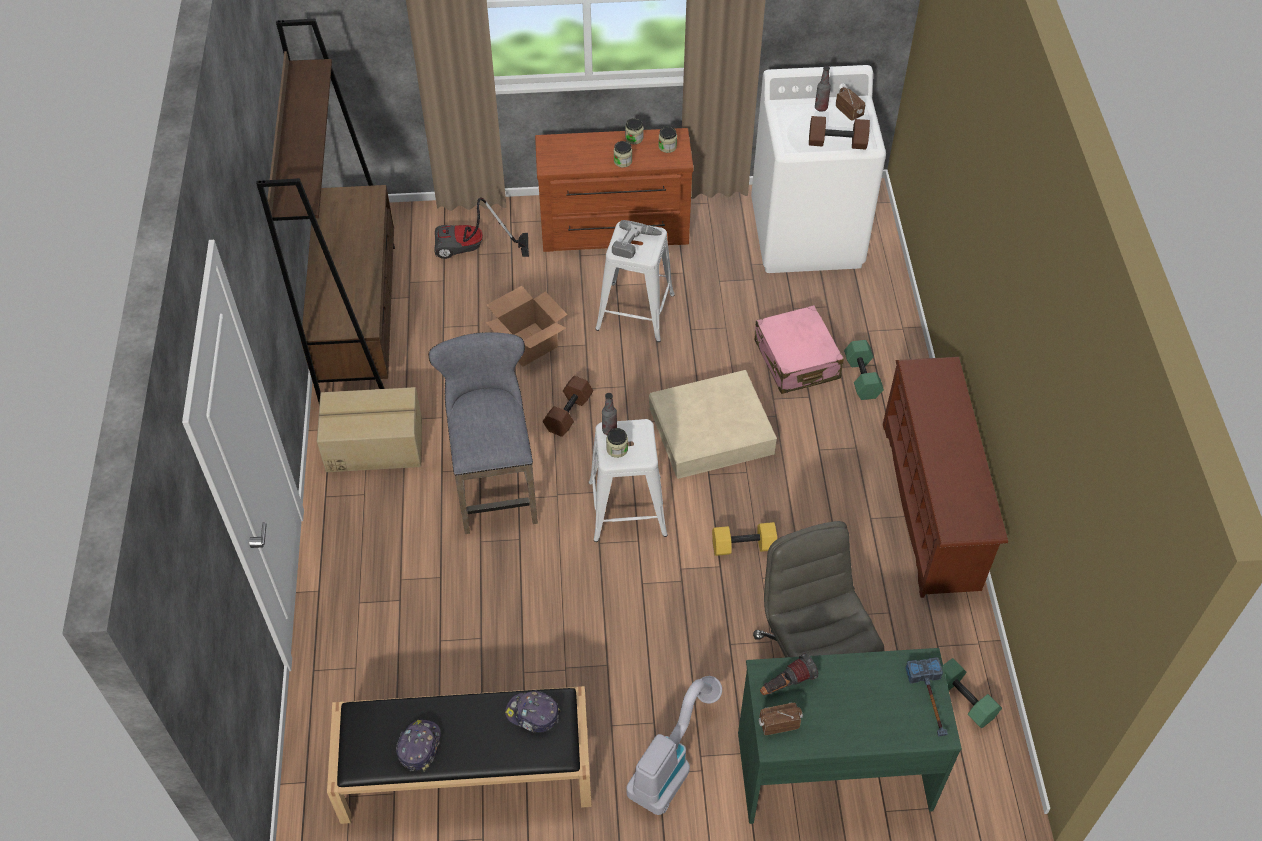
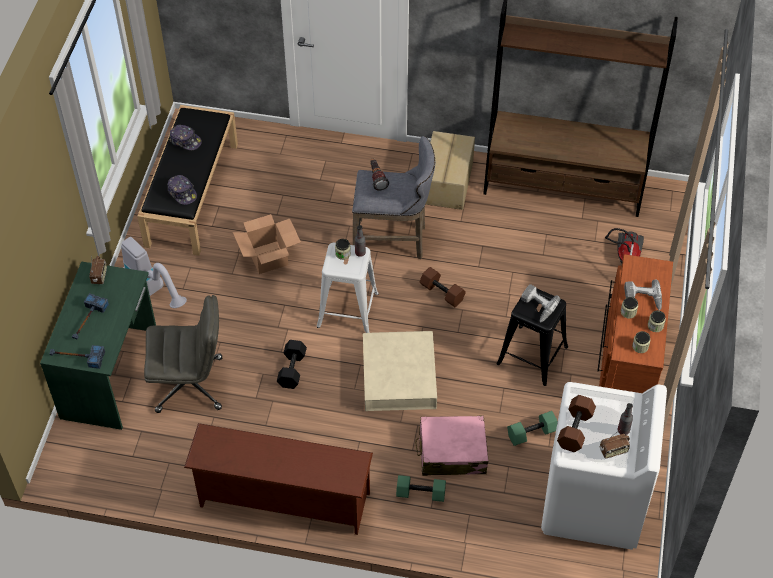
camera: 105 degrees right, 0 degrees up
(528, 345) = (515, 281): cardboard box -> cardboard box (267, 257)
(532, 714) = (182, 193): cap -> cap turned 105 degrees clockwise
(598, 152) = (643, 298): none -> power drill
(635, 312) = (532, 355): white stool -> black stool
(743, 547) = (291, 369): yellow dumbbell -> black dumbbell
(786, 684) = (122, 286): flashlight -> flashlight (377, 178)
(863, 710) = (87, 320): none -> hammer
(965, 699) = (123, 465): green dumbbell -> green dumbbell (531, 434)

